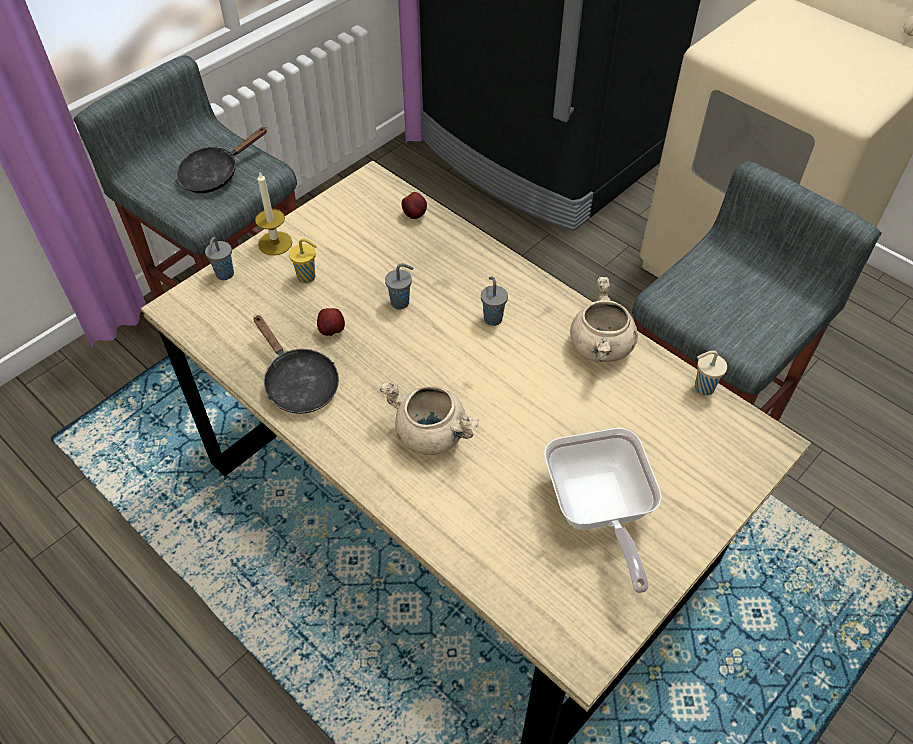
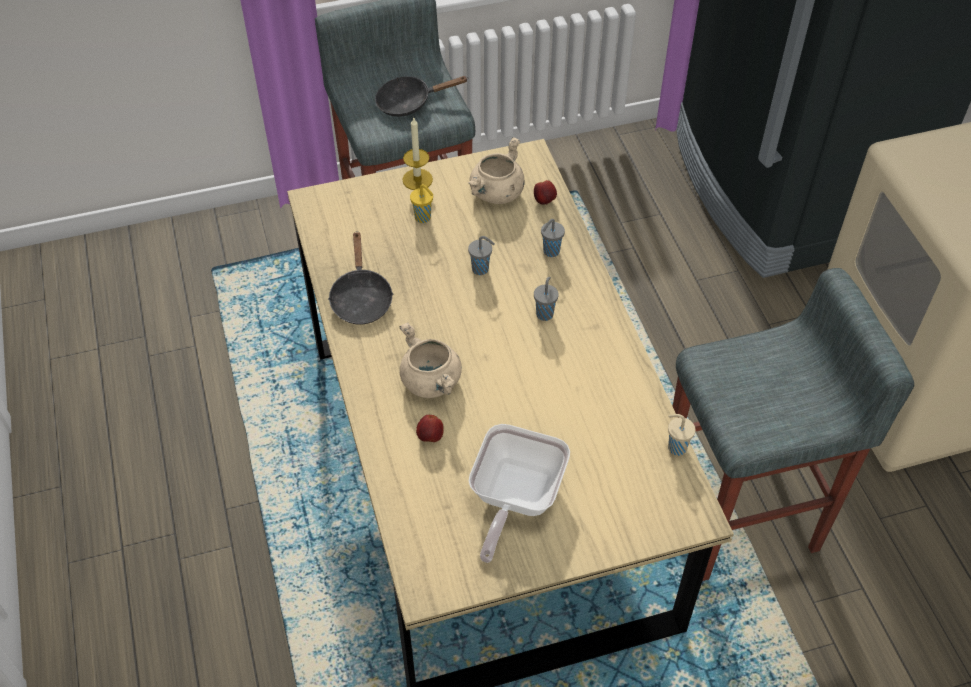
camera: 30 degrees right, 0 degrees up
(224, 275) = (362, 190): grey cup -> grey cup (550, 252)
(332, 331) = (412, 269): apple -> apple (430, 437)
(601, 347) = (616, 376): beige cooking pot -> beige cooking pot (496, 193)

